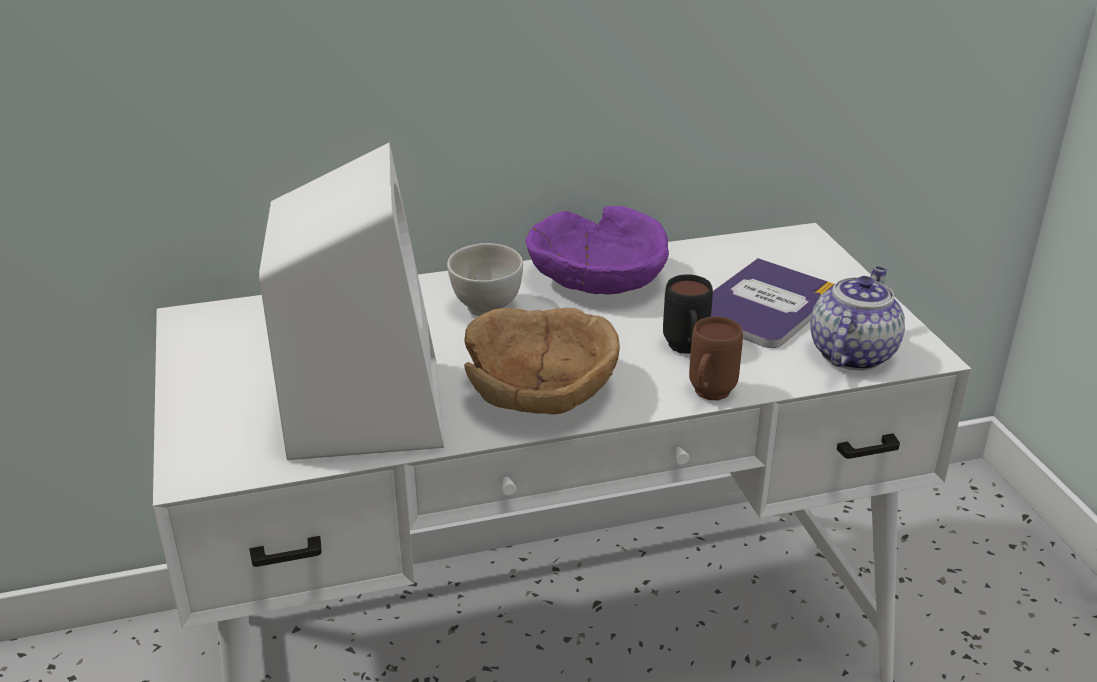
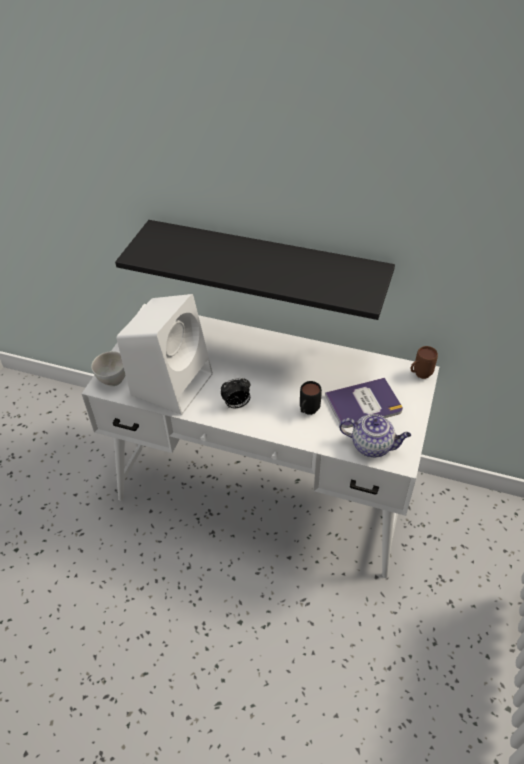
camera: 35 degrees right, 15 degrees up
(455, 107) = (266, 265): none -> black shelf
(486, 308) = (253, 355): white bowl -> white bowl (113, 380)
(541, 390) = (236, 405): brown bowl -> alarm clock
(599, 280) = (309, 359): purple bowl -> none
(708, 396) = (293, 438): brown mug -> brown mug (419, 375)
(851, 353) = (373, 445): teapot -> teapot turned 45 degrees clockwise

